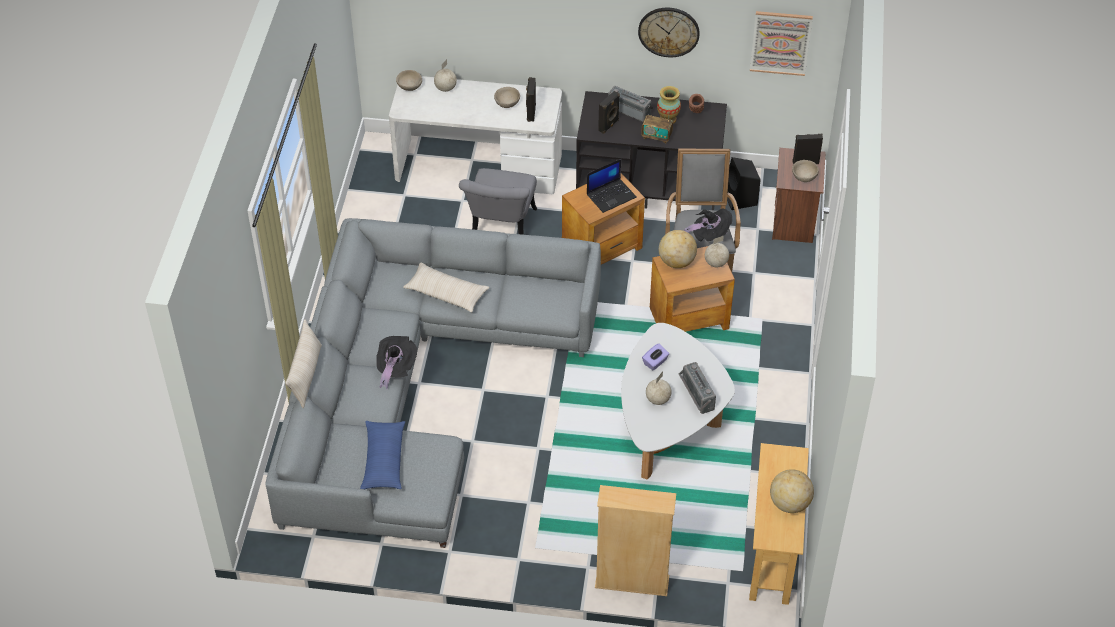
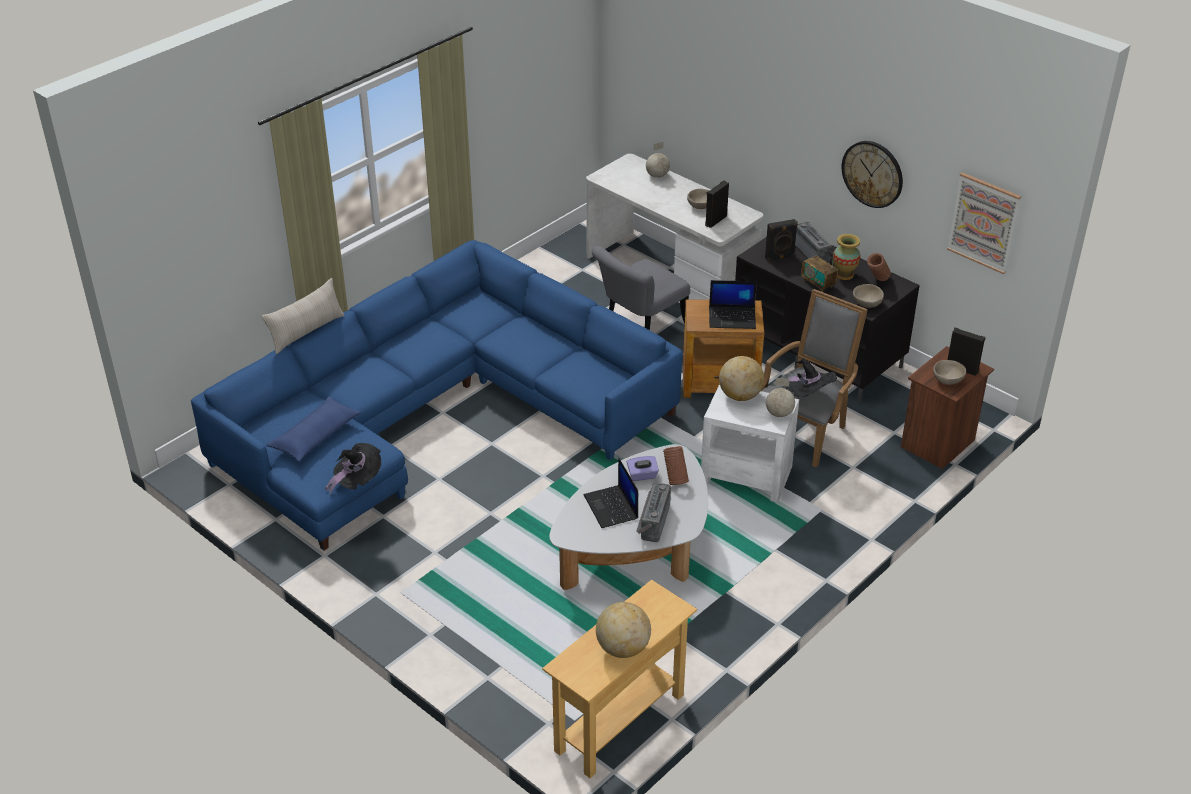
camera: 35 degrees right, 10 degrees down
(395, 368) = (404, 372): black hat -> black hat (357, 480)
(409, 87) = (626, 163): beige bowl -> beige bowl (866, 304)
(414, 384) = (437, 411): grey sofa -> blue sofa
(446, 293) = (511, 337): beige pillow -> none
(632, 582) = (457, 670): beige bookcase -> none
(658, 399) = (612, 507): globe -> laptop
(680, 353) = (675, 480): none -> brown vase
(688, 318) = (745, 475): brown side table -> white side table
(740, 199) = (901, 400): black speaker -> none

